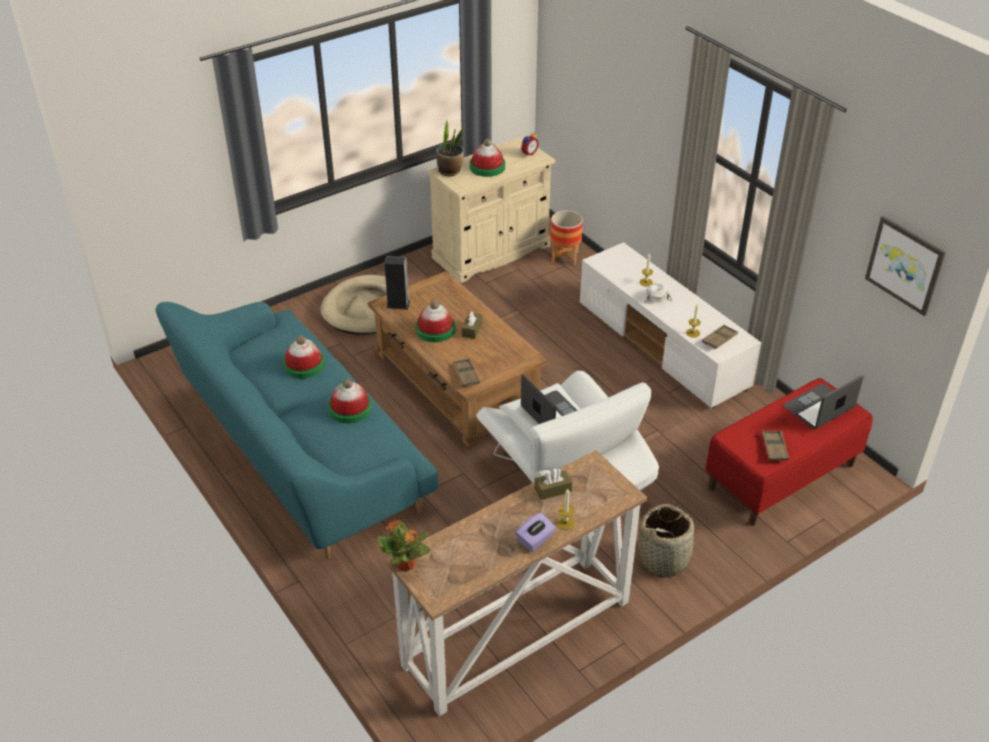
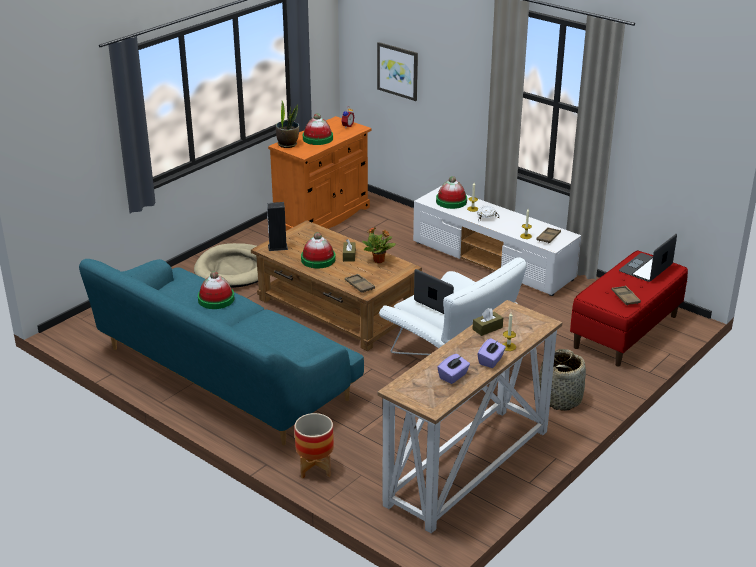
camera: 15 degrees left, 10 degrees down
(350, 408) = (271, 322): hat -> hat (451, 201)
(406, 565) = (397, 392): potted plant -> potted plant (379, 261)
(481, 555) = (453, 376): none -> purple tissue box
(491, 252) = (322, 217): beige cabinet -> orange cabinet
(564, 257) = (385, 213): planter -> planter (315, 468)
(905, 265) = (696, 137): picture -> picture (398, 71)

